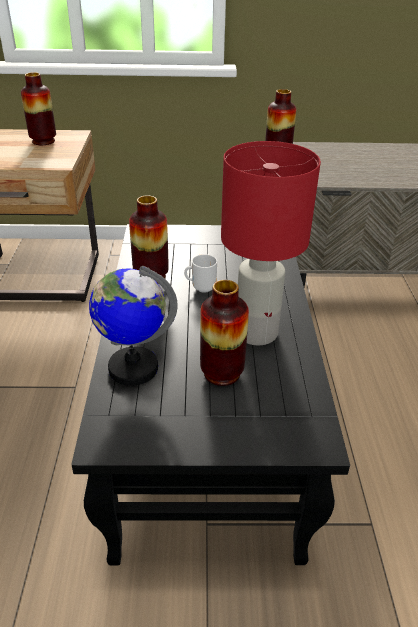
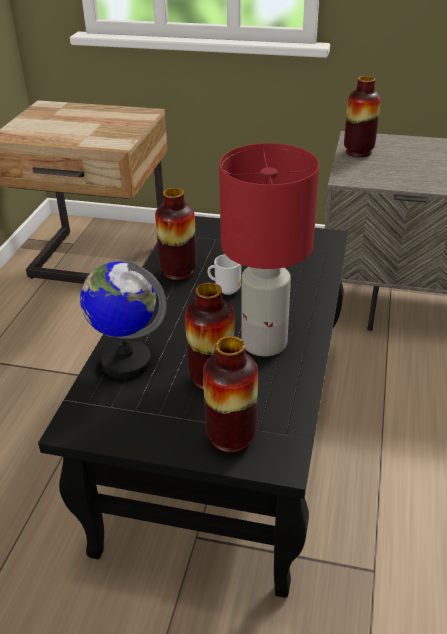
camera: 15 degrees right, 0 degrees up
(43, 141) = (111, 119): vase -> vase (231, 437)

